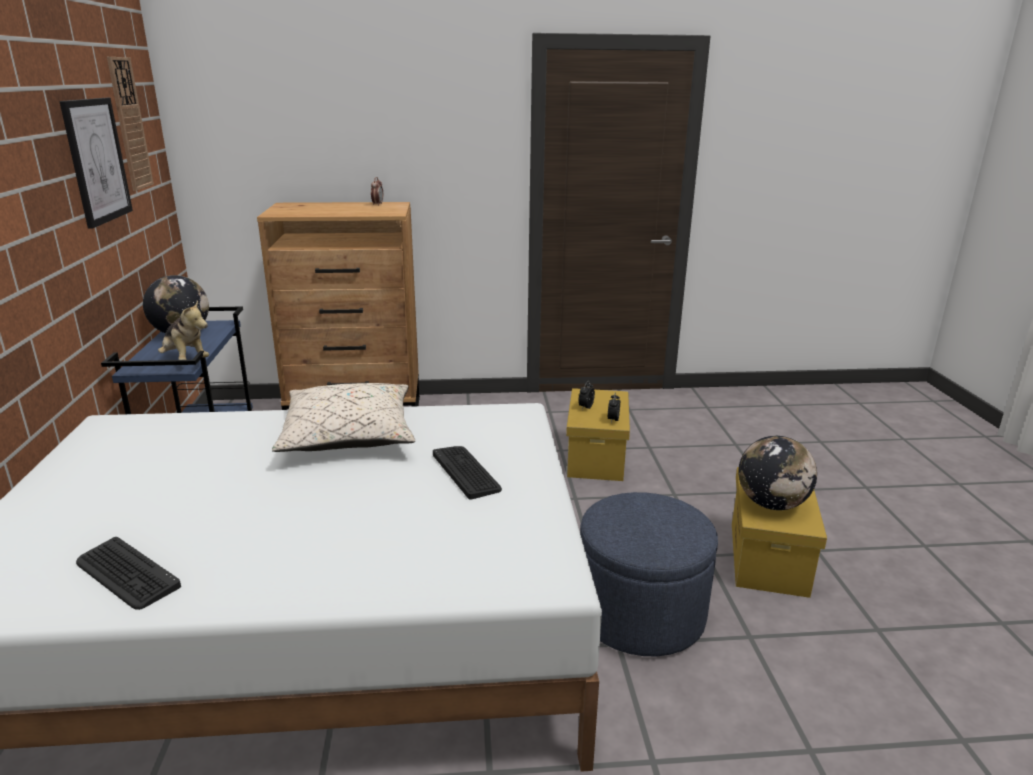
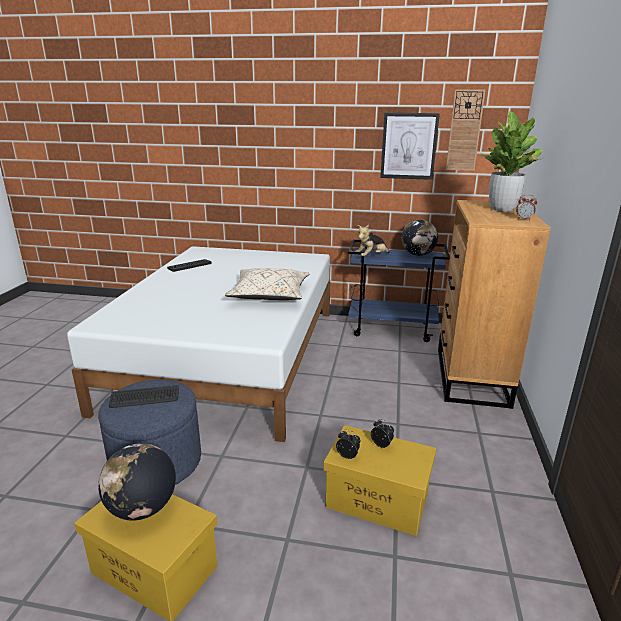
camera: 105 degrees right, 0 degrees up
(324, 207) = (503, 209): none -> potted plant
(466, 472) = (203, 317): keyboard -> keyboard (144, 397)

